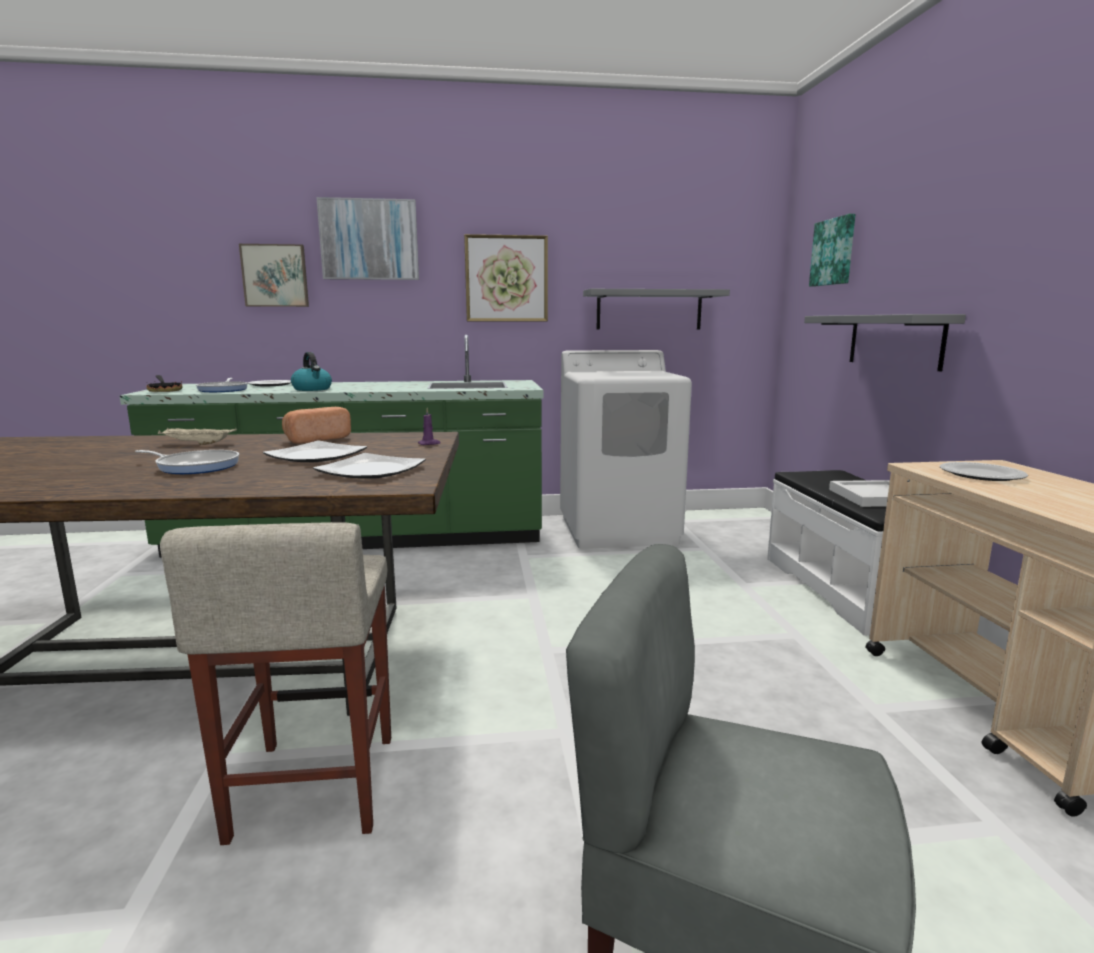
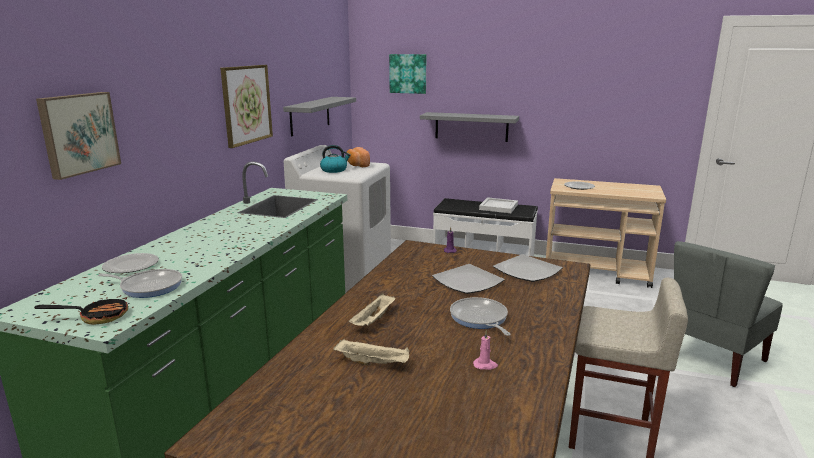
camera: 65 degrees left, 5 degrees up
(66, 476) = (485, 365): none -> pink candle
(97, 452) = (373, 363): none -> beige tray
(195, 466) = (479, 319): frying pan -> frying pan turned 60 degrees counterclockwise
(312, 389) = (221, 251): kettle -> kettle (334, 170)
(315, 439) = (396, 279): bread -> bread (357, 165)
(369, 240) = (157, 79): picture -> none

